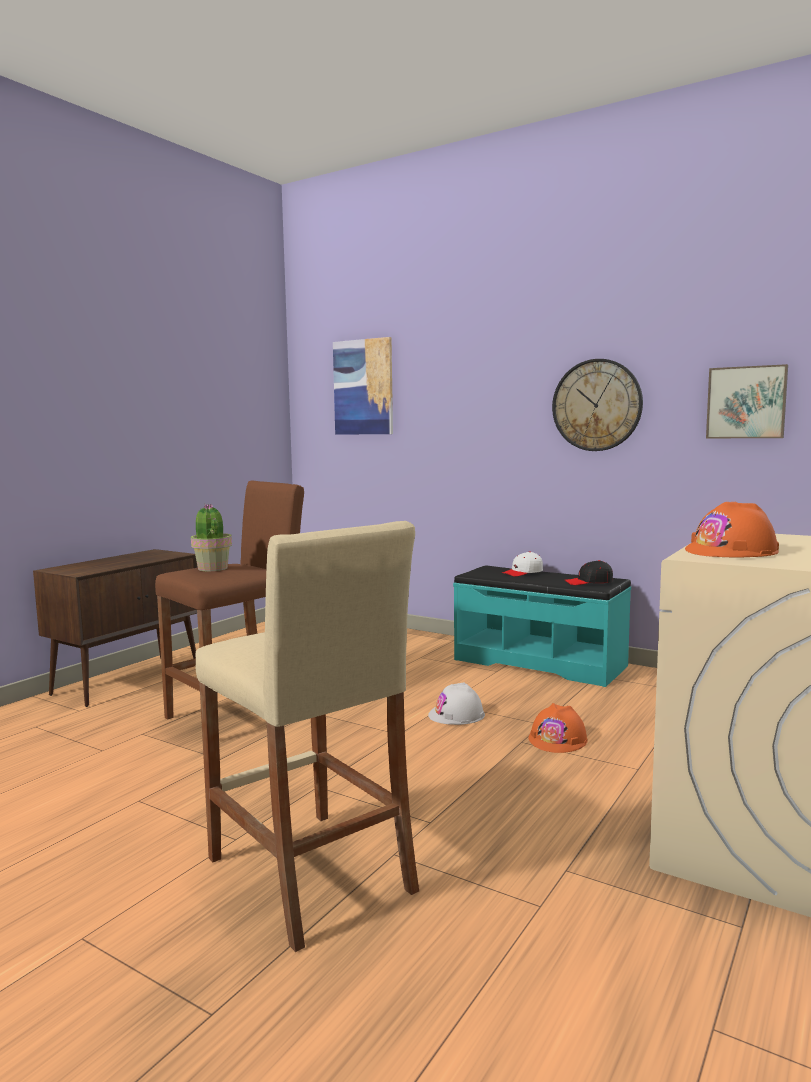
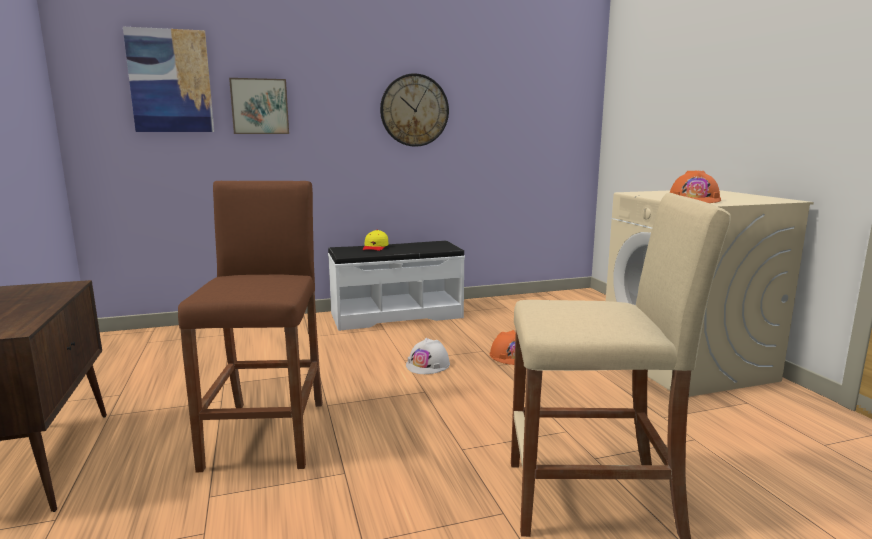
camera: 50 degrees left, 5 degrees up
(212, 568) = (243, 283): potted plant -> none
(523, 572) = (375, 247): white cap -> yellow cap
(540, 662) = (396, 315): turquoise bench -> white bench
(589, 582) = (435, 246): black cap -> none
(746, 402) = (511, 112): picture -> picture (259, 106)

